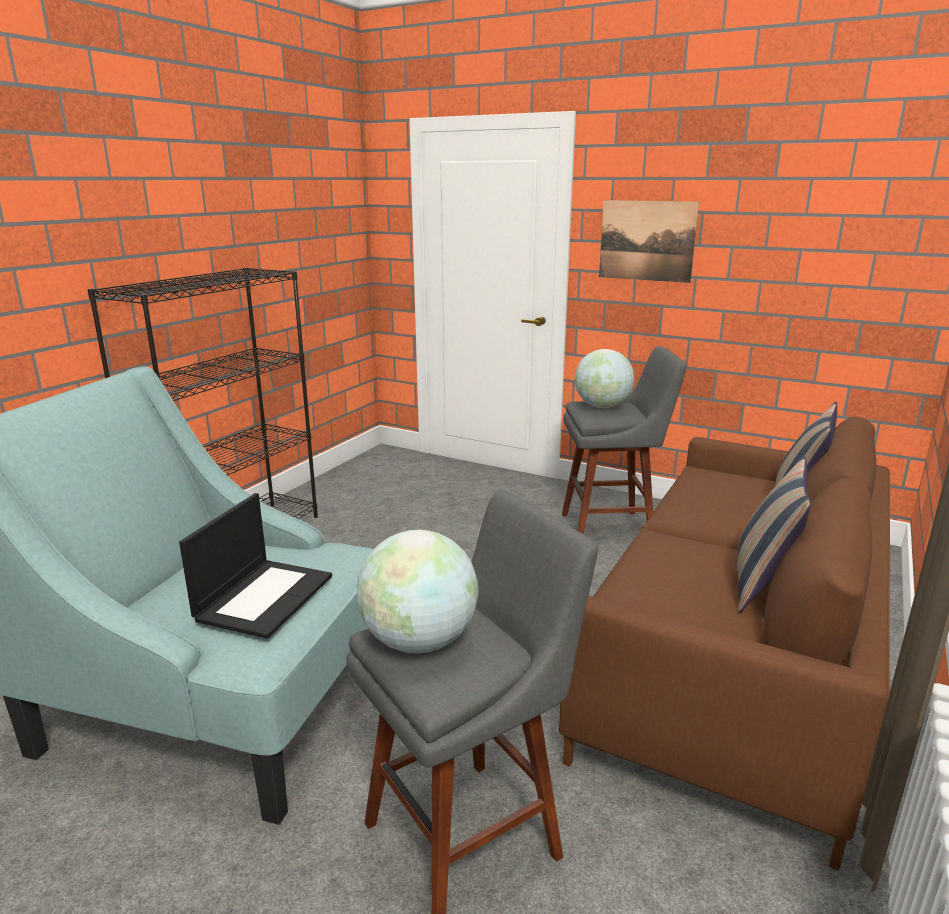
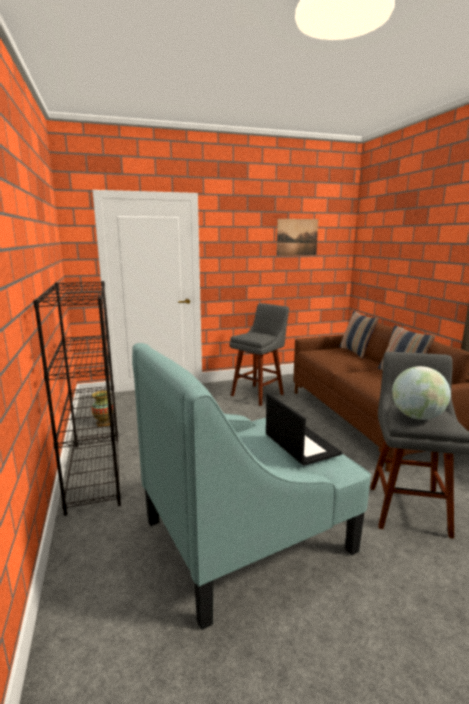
camera: 45 degrees left, 5 degrees down
(342, 489) = (104, 423): none -> vase
(602, 406) = (252, 334): globe -> none
(647, 241) = (238, 256): picture -> picture (297, 237)

